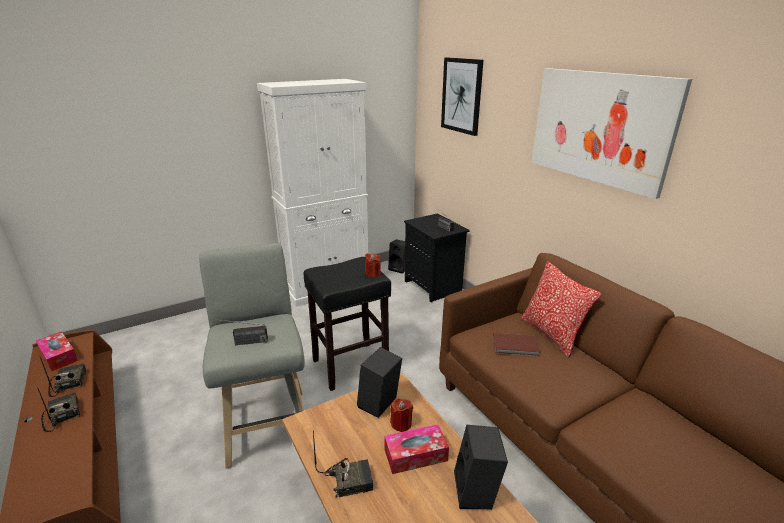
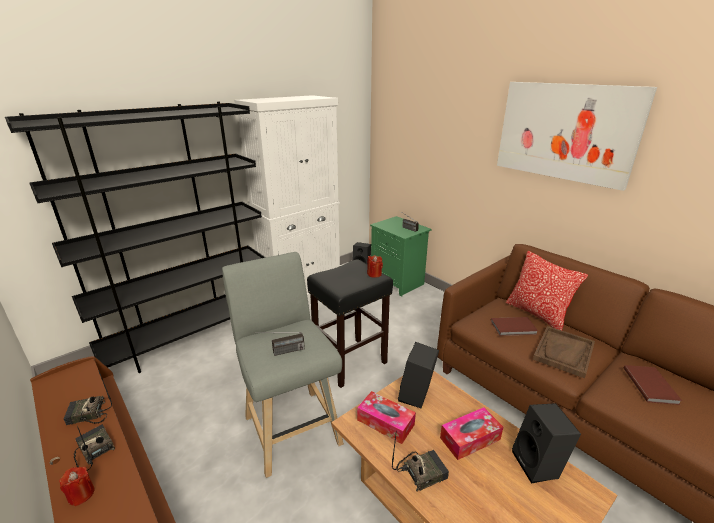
camera: 10 degrees left, 0 degrees up
(59, 356) = (65, 388): tissue box -> tissue box (385, 422)
(68, 383) = (87, 415): radio -> radio turned 75 degrees counterclockwise
(203, 322) = (192, 336): none -> black bookcase
(401, 424) = (444, 411): red candle -> red candle (81, 494)
(434, 287) = (398, 282): black nightstand -> green nightstand
(461, 95) = (421, 109): picture -> none
(561, 379) = (563, 352): none -> brown tray
(647, 427) = (651, 385): none -> brown book

